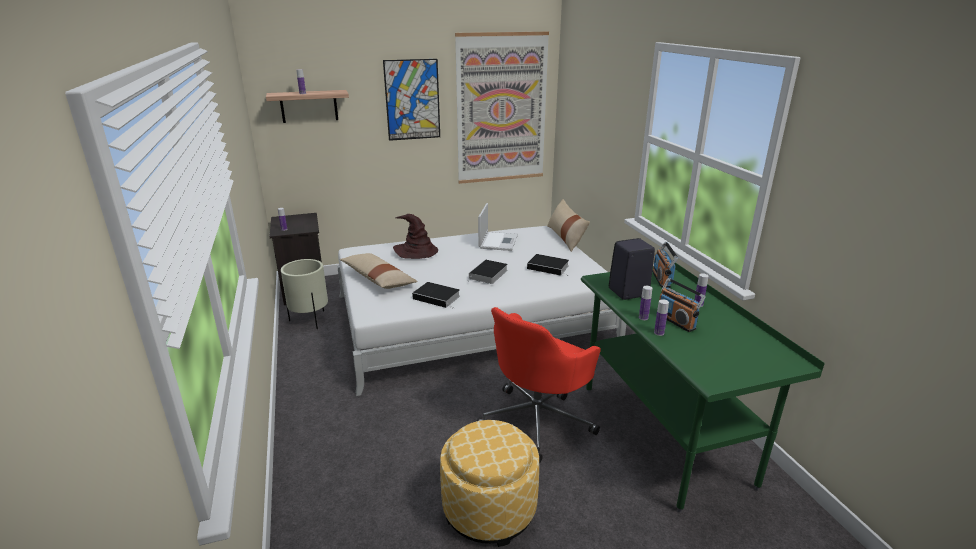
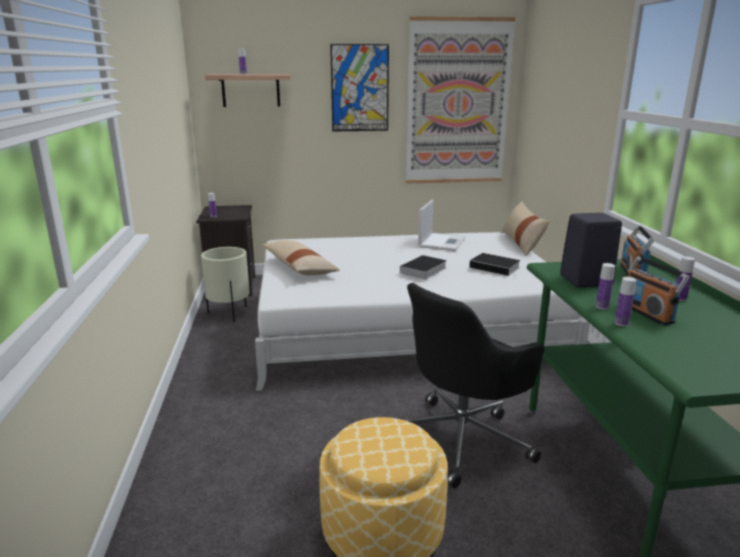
camera: 10 degrees right, 5 degrees down
(416, 251) = (348, 245): brown hat -> none
(438, 297) = (360, 288): book -> none
(538, 420) = (463, 438): red office chair -> black office chair

